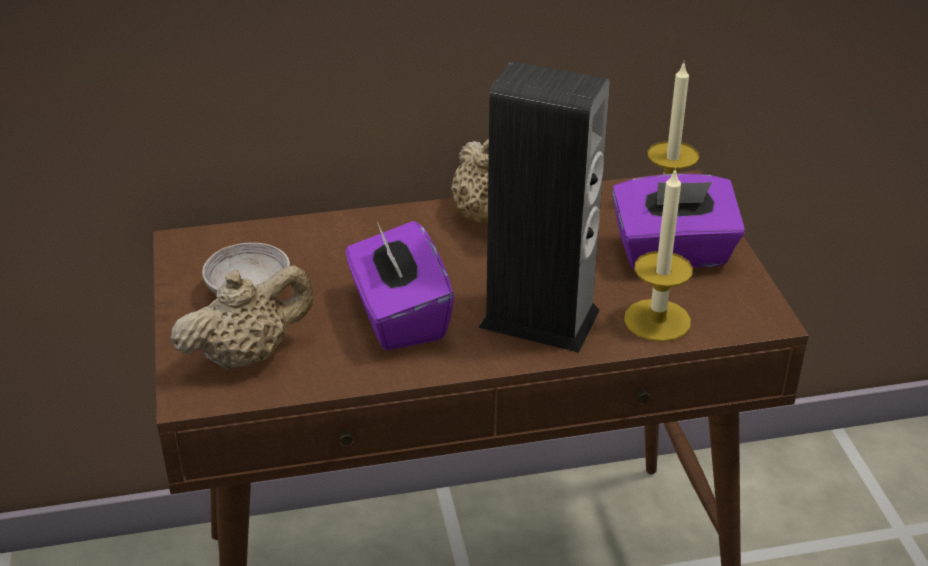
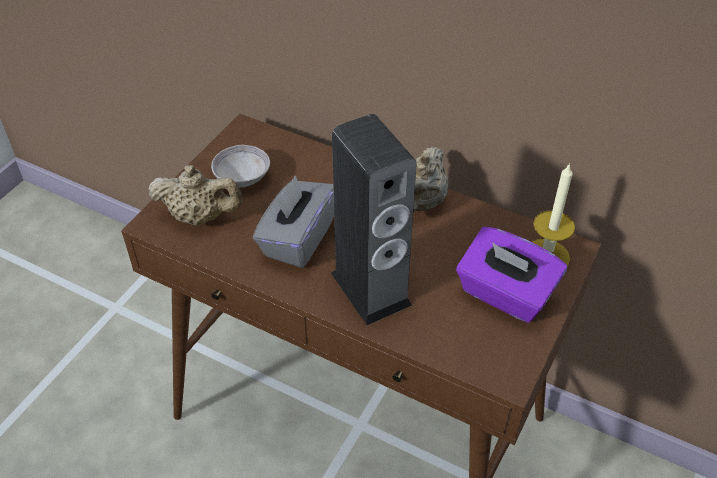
camera: 40 degrees right, 10 degrees up
(398, 316) = (297, 239): purple tissue box -> grey tissue box
(657, 320) = (438, 334): candle -> none

